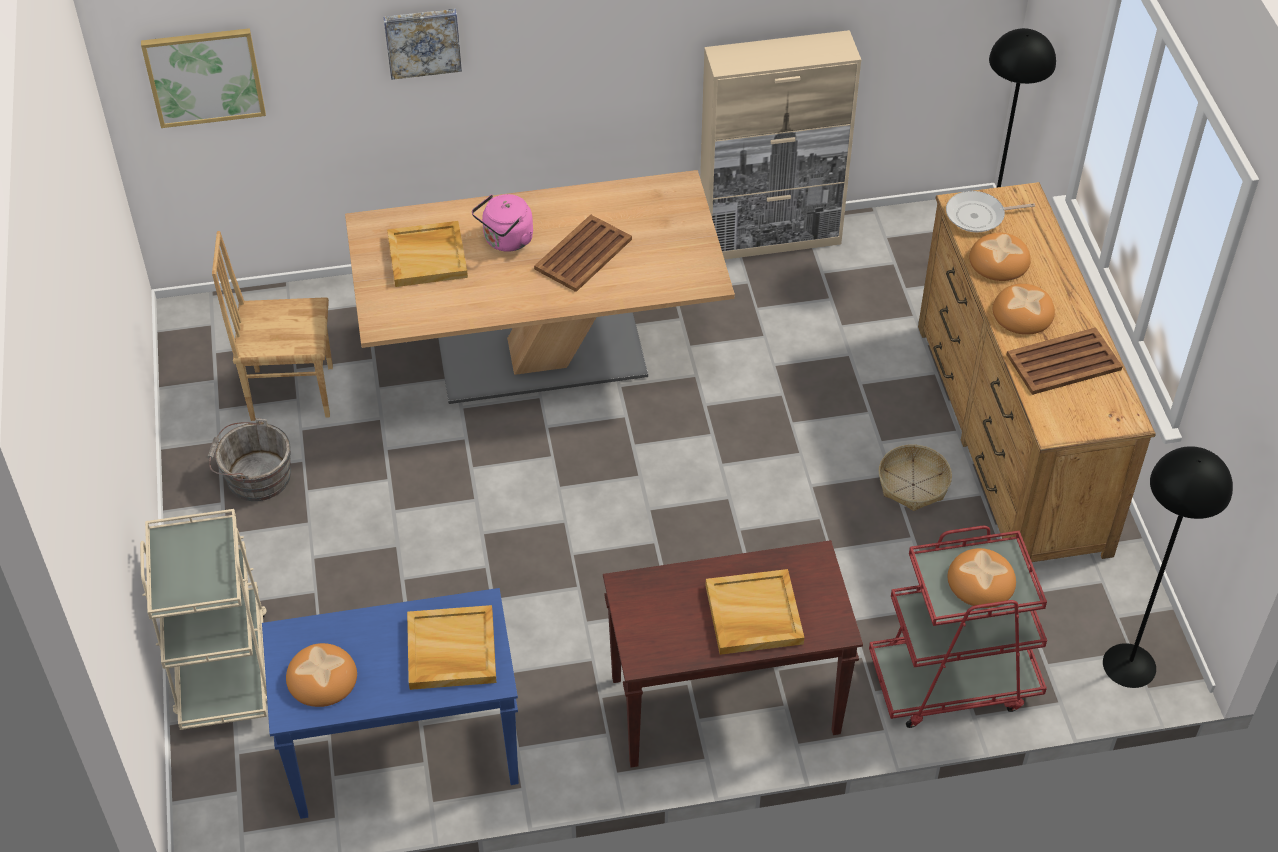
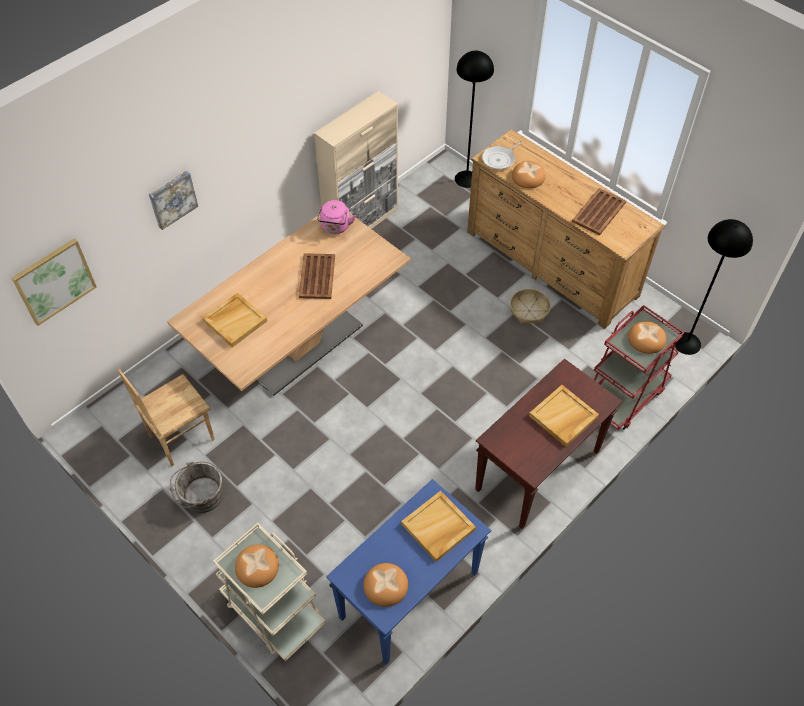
camera: 35 degrees left, 5 degrees up
(506, 241) = (270, 290): pink kettle -> pink kettle (335, 227)
(1022, 312) = (560, 197): bread -> bread (256, 566)

